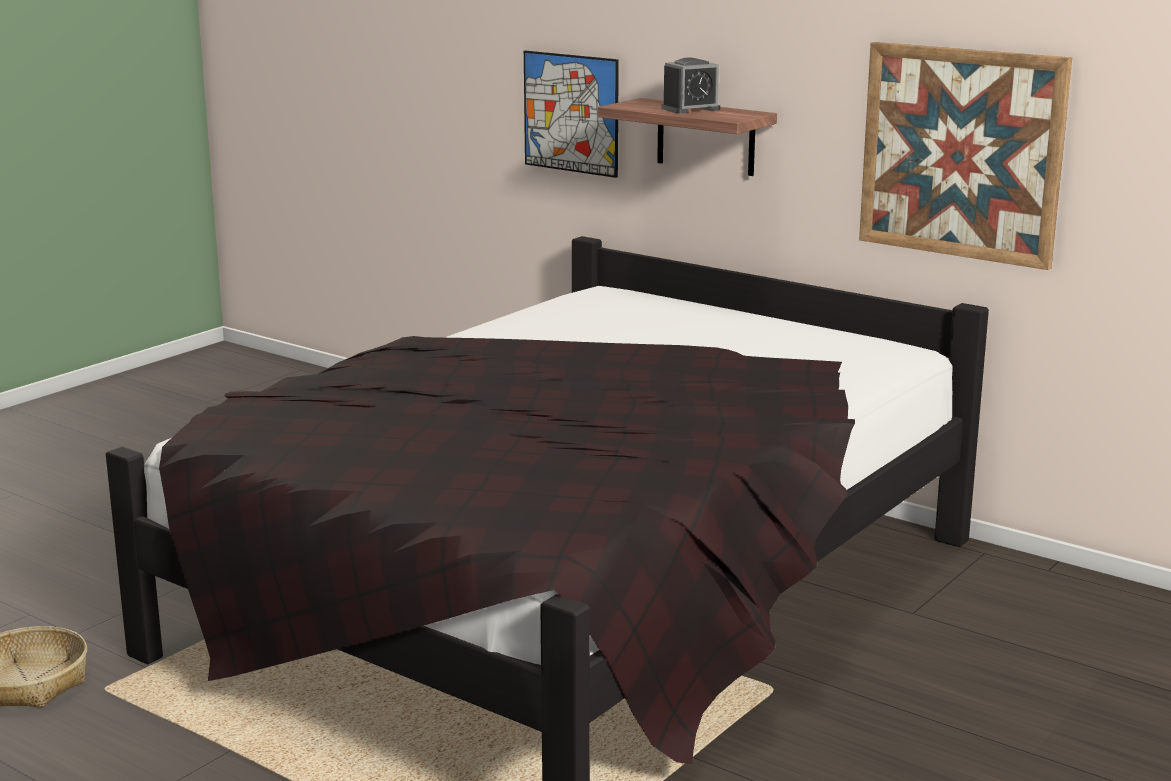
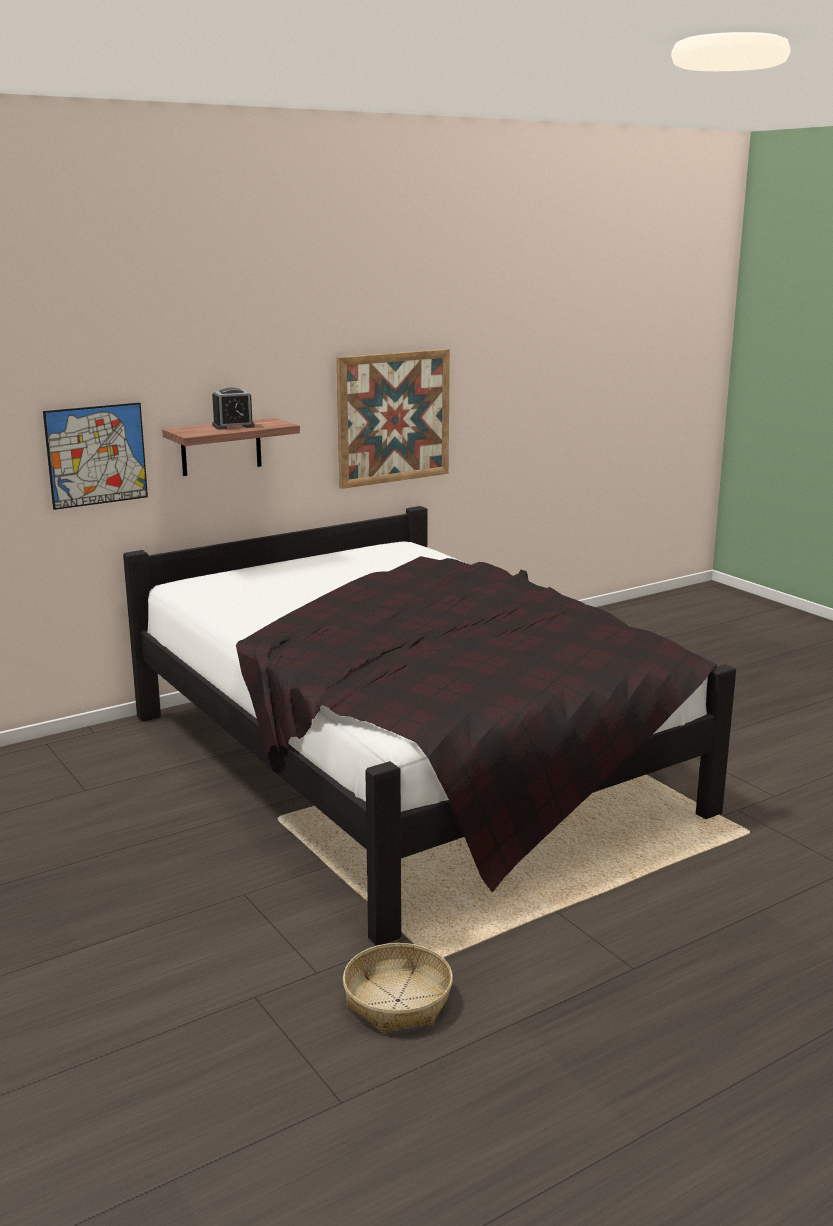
camera: 70 degrees left, 0 degrees up
(690, 109) = (233, 426): alarm clock -> alarm clock turned 75 degrees clockwise

